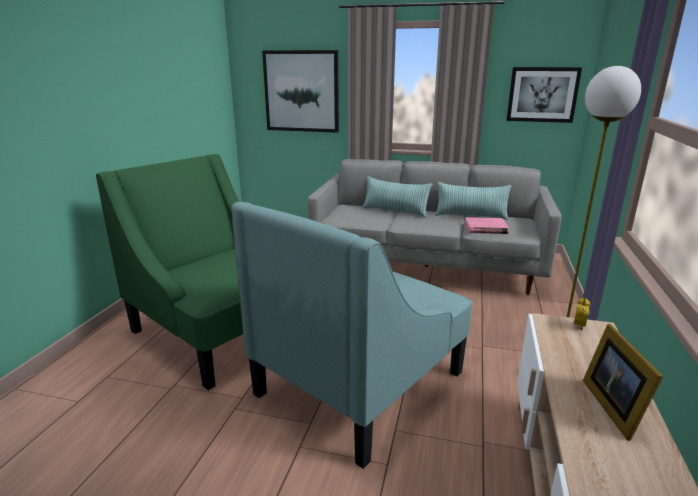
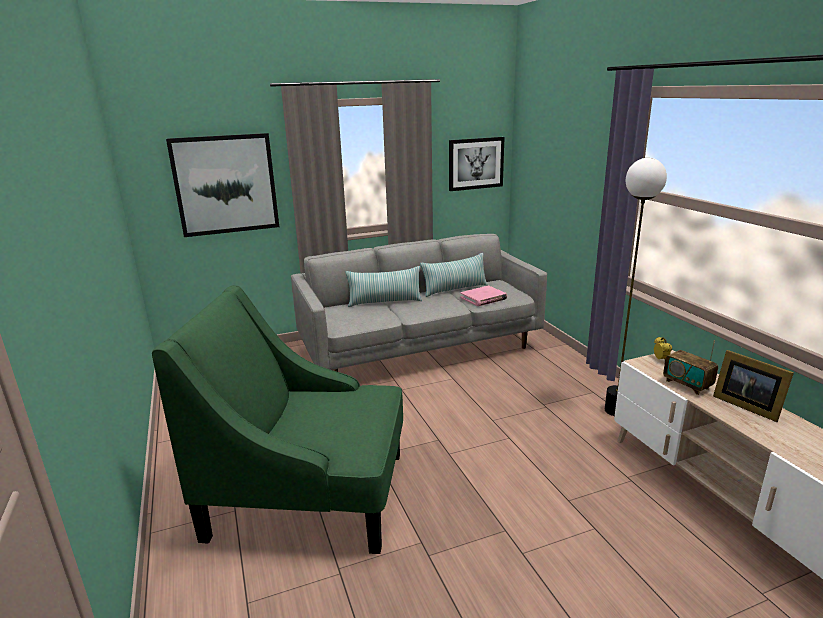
camera: 35 degrees left, 0 degrees up
(361, 382) = (498, 476): turquoise armchair -> none
(569, 358) = (687, 385): none -> radio

